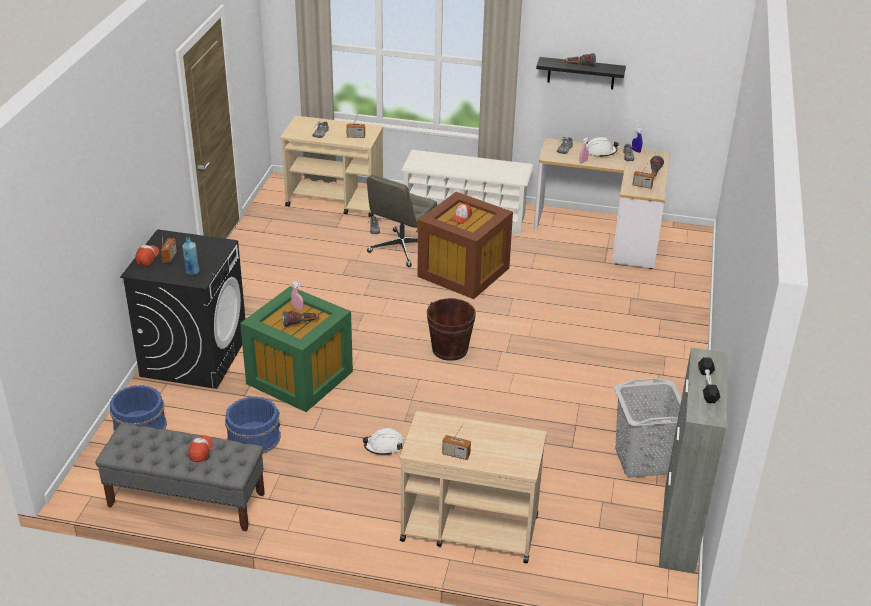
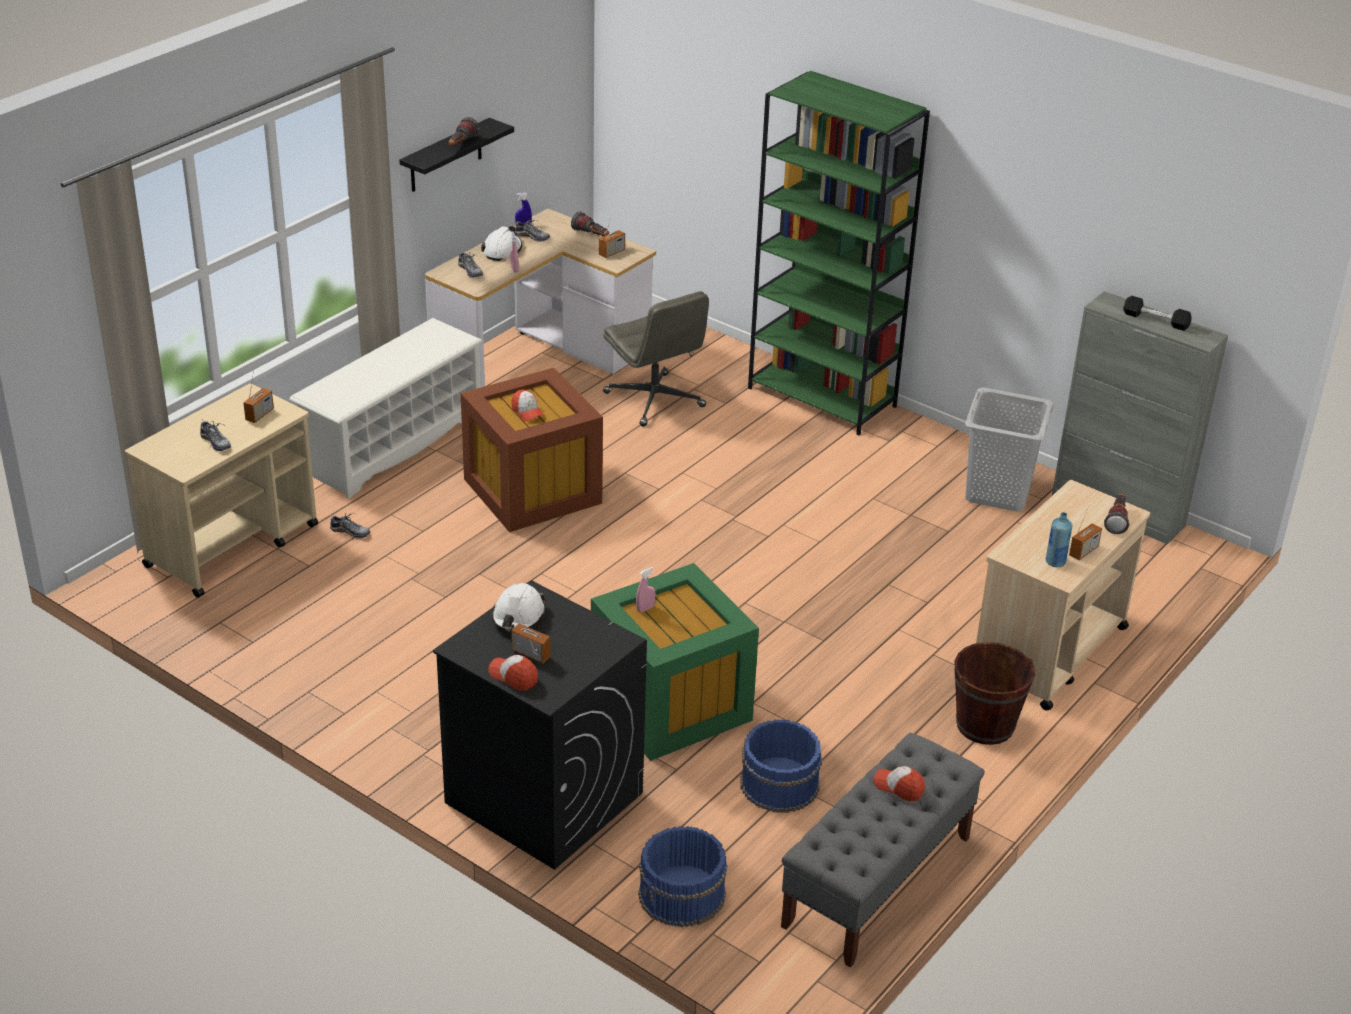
camera: 65 degrees left, 0 degrees up
(192, 272) = (591, 641): blue bottle -> blue bottle (1055, 562)
(300, 324) = (687, 616): flashlight -> flashlight (1116, 520)
(384, 446) = (864, 672): white hard hat -> white hard hat (518, 616)
(401, 249) = (427, 524): grey office chair -> grey office chair (655, 400)
(450, 349) = (699, 558): brown bucket -> brown bucket (985, 725)
(679, 352) = (823, 397): none -> green bookcase

